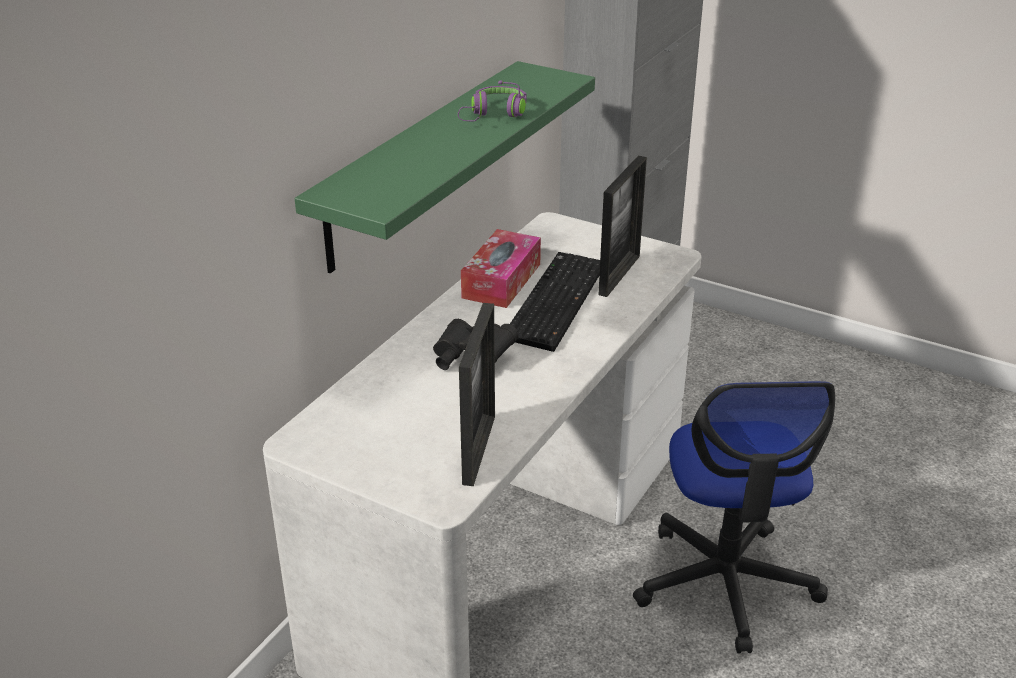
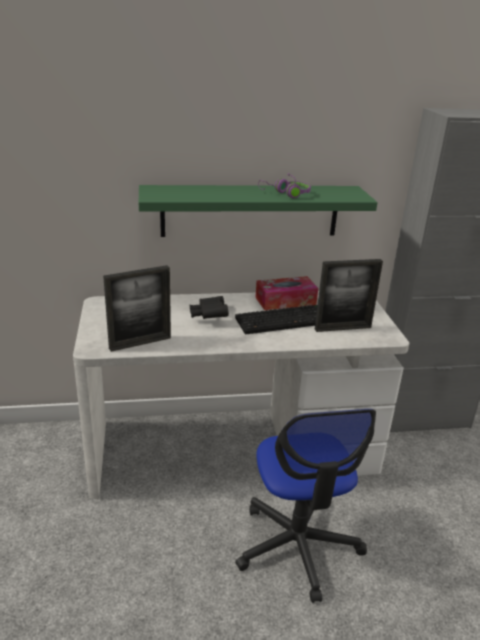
camera: 50 degrees right, 5 degrees down
(725, 583) = (298, 546): office chair -> office chair turned 60 degrees counterclockwise

